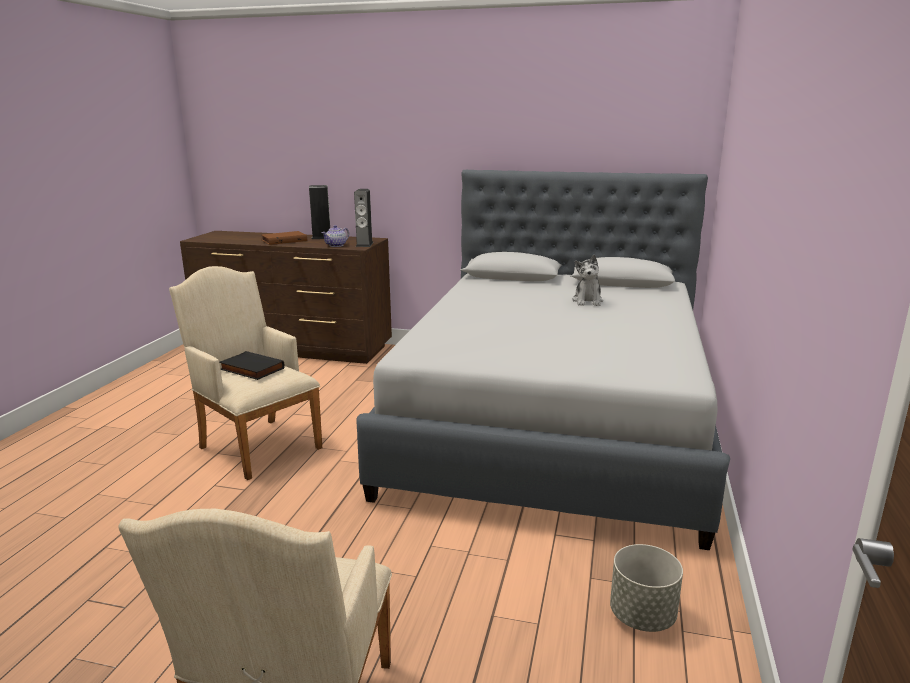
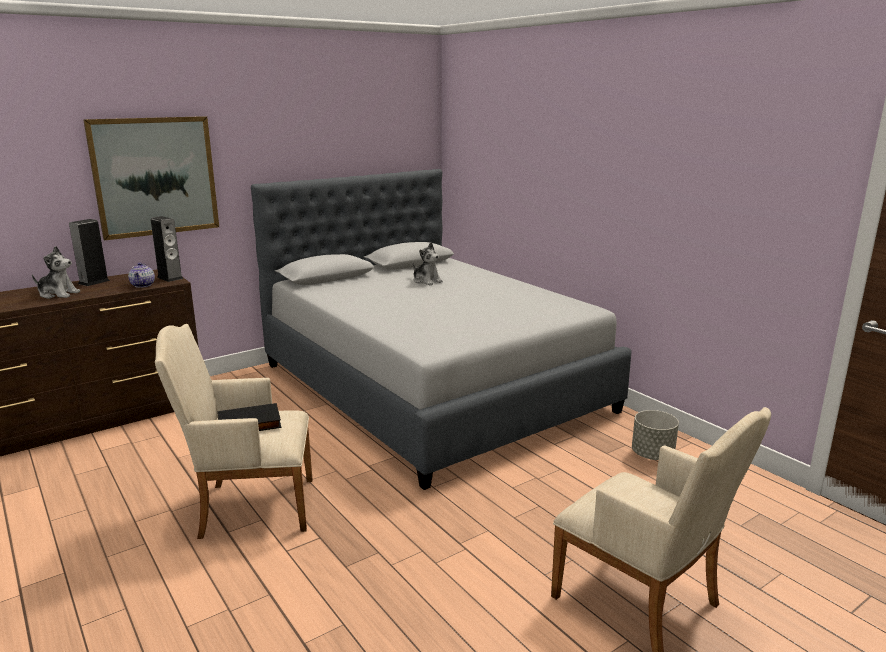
camera: 50 degrees left, 0 degrees up
(284, 240) = (58, 294): brown book -> plush toy
(384, 154) = (155, 176): none -> picture

